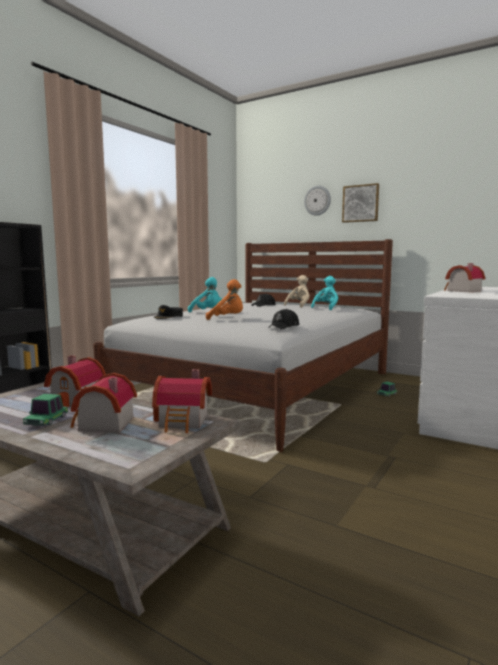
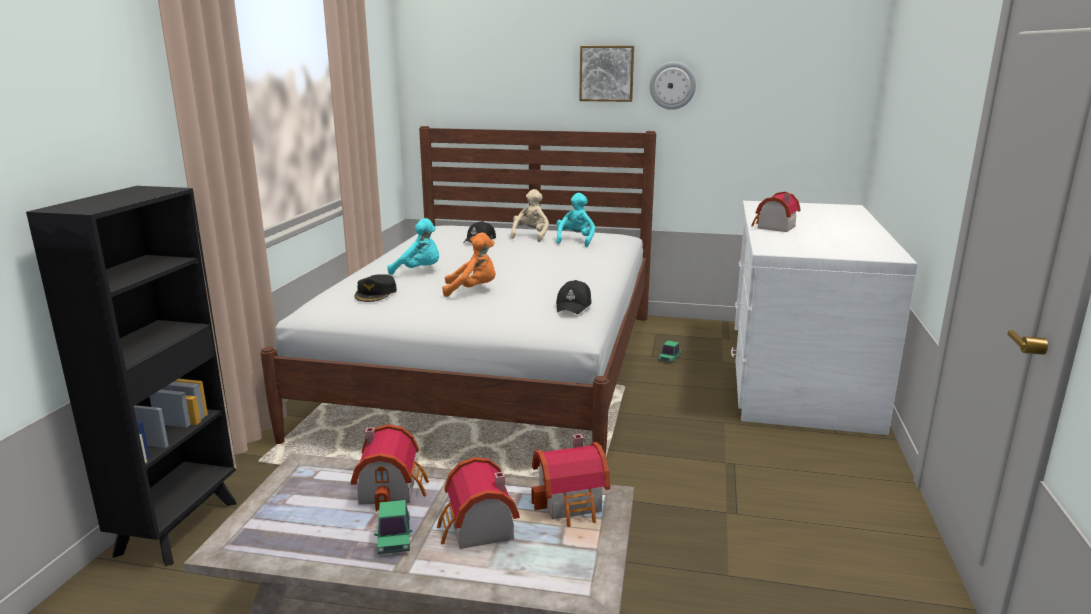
camera: 20 degrees left, 10 degrees up
(317, 200) = (538, 63): wall clock -> wall clock (672, 85)

